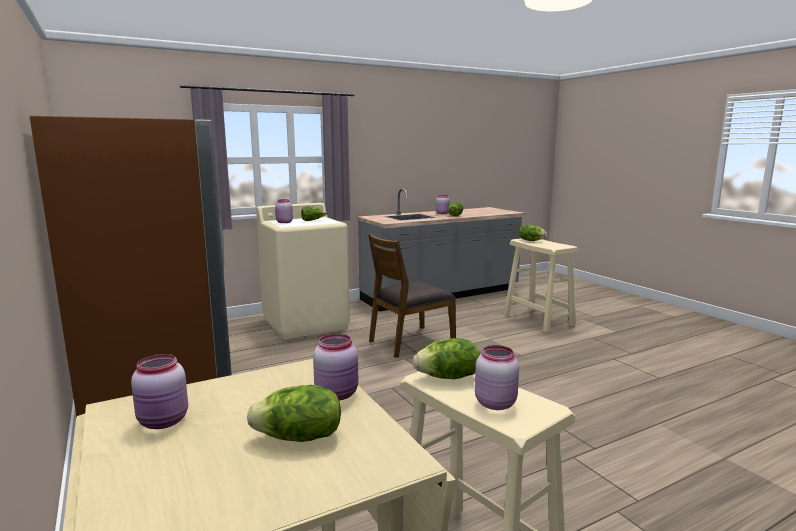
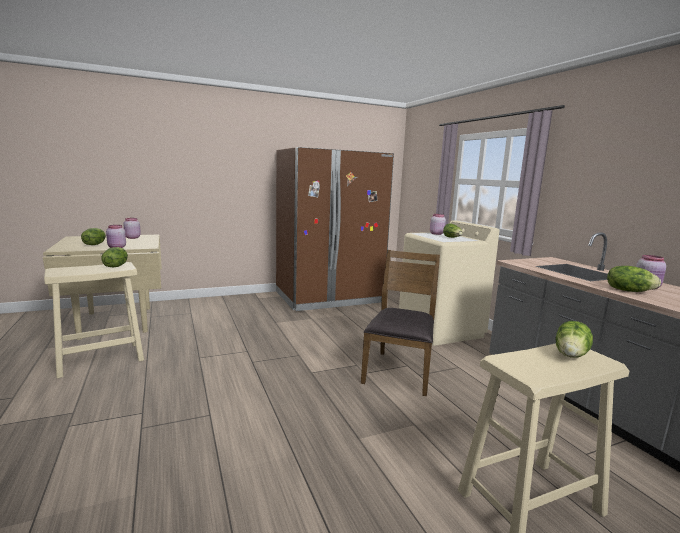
camera: 95 degrees right, 0 degrees up
(410, 342) = (399, 371): brown chair -> brown chair turned 45 degrees clockwise
(495, 403) = (78, 269): pink jar -> none

